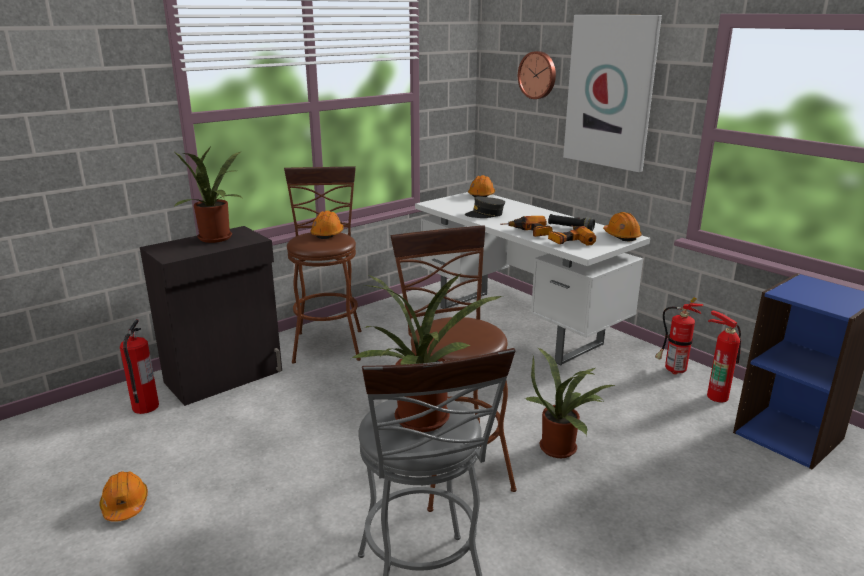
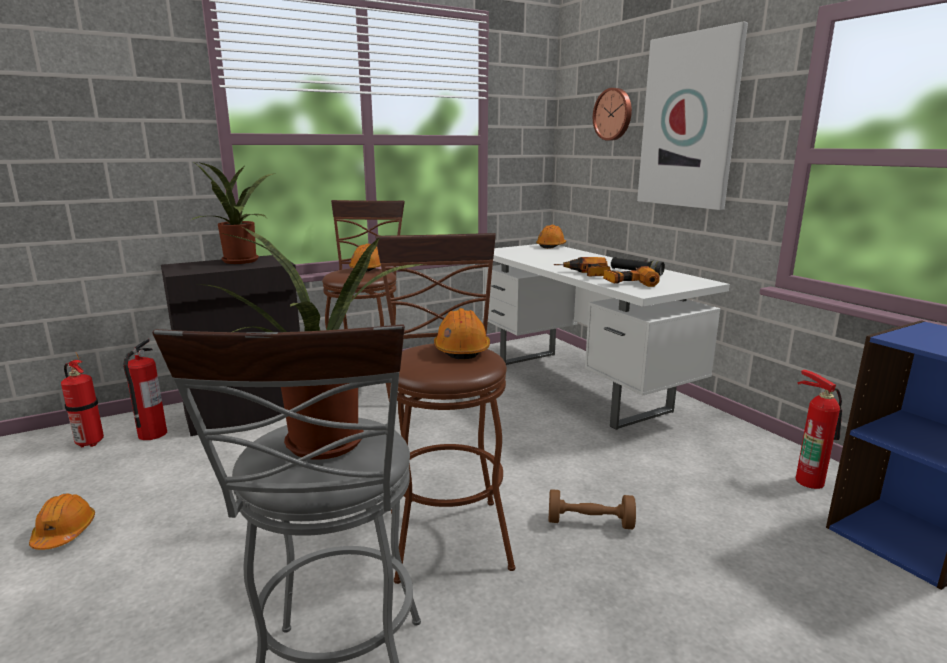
camera: 10 degrees right, 5 degrees down
(485, 214) = (545, 259): grey cap -> none
(561, 448) = (590, 523): potted plant -> brown dumbbell
(621, 236) = (694, 281): orange hard hat -> orange hard hat (461, 349)
(672, 370) = (754, 446): fire extinguisher -> fire extinguisher (88, 443)

